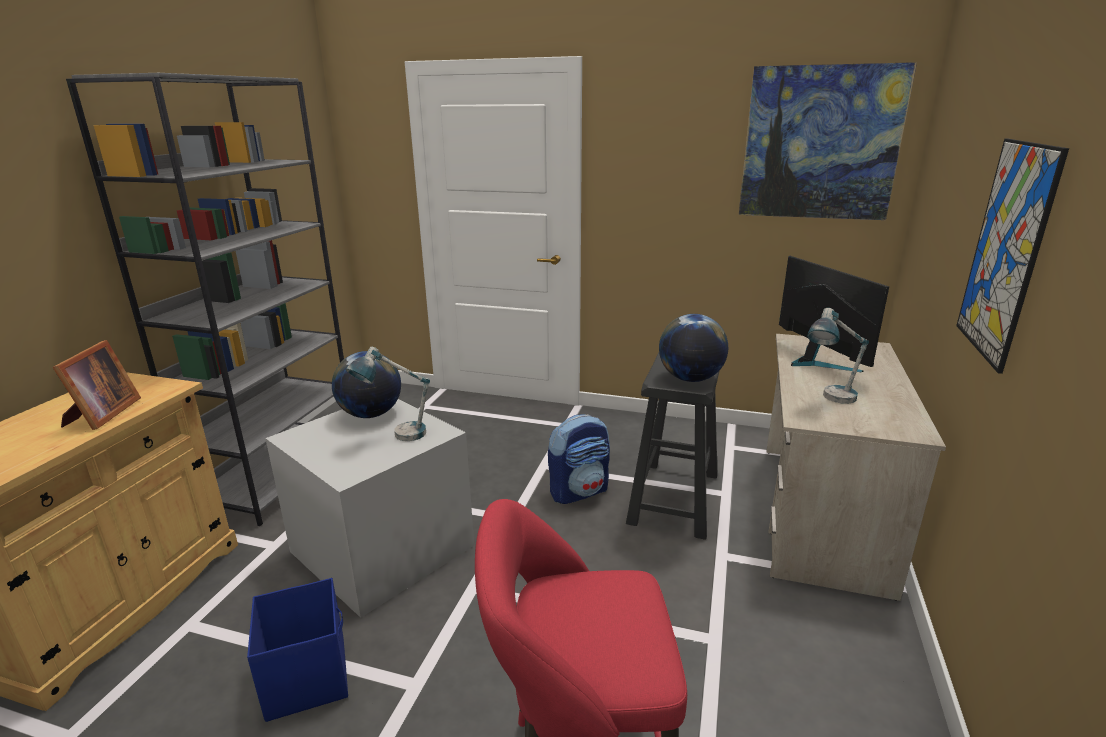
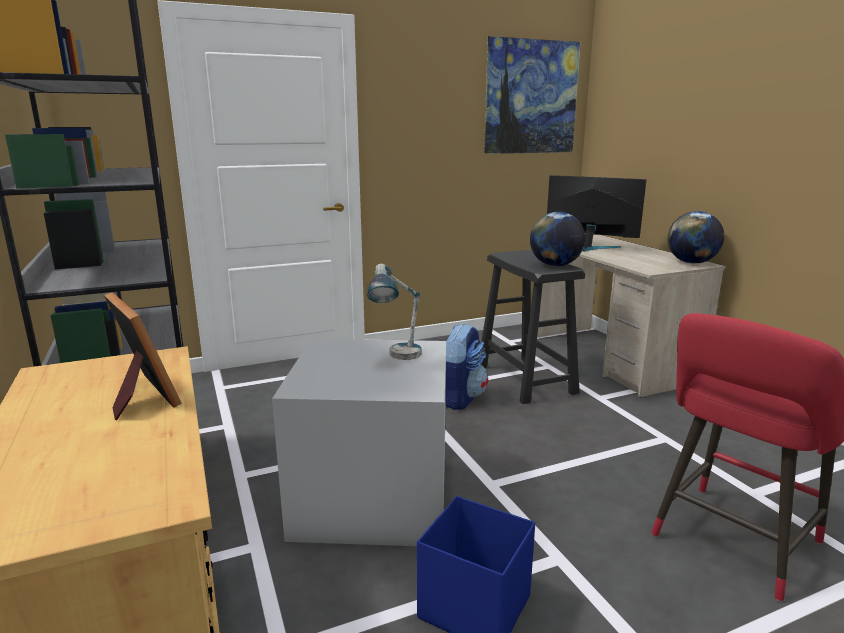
camera: 40 degrees left, 5 degrees down
(371, 414) = (337, 353): globe -> globe (691, 263)
(829, 399) = (638, 260): table lamp -> none
(1005, 251) = (748, 135): picture -> none

